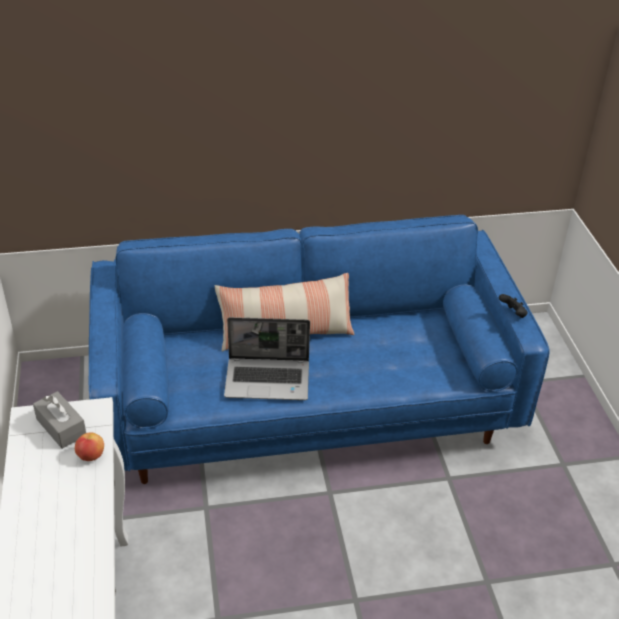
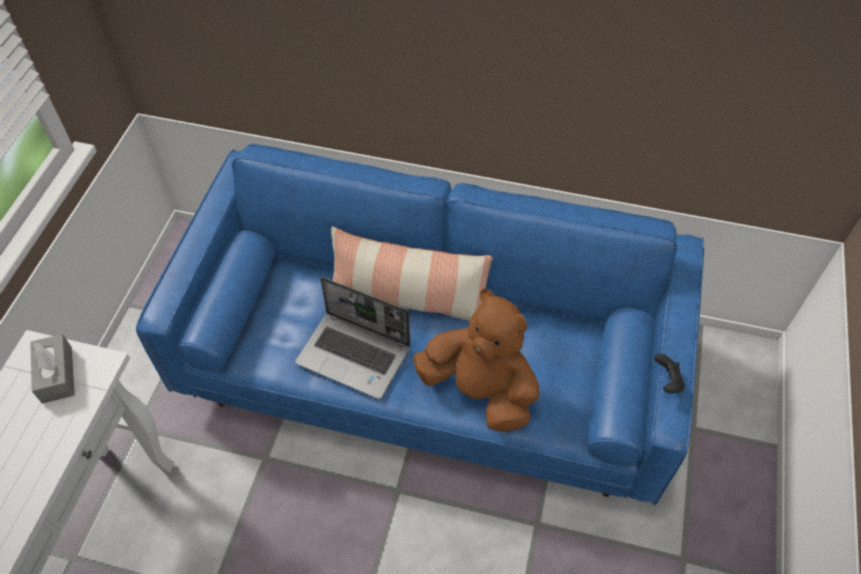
camera: 25 degrees right, 15 degrees up
(91, 456) = (64, 424): apple -> none
(377, 374) = (480, 391): none -> brown plush toy

